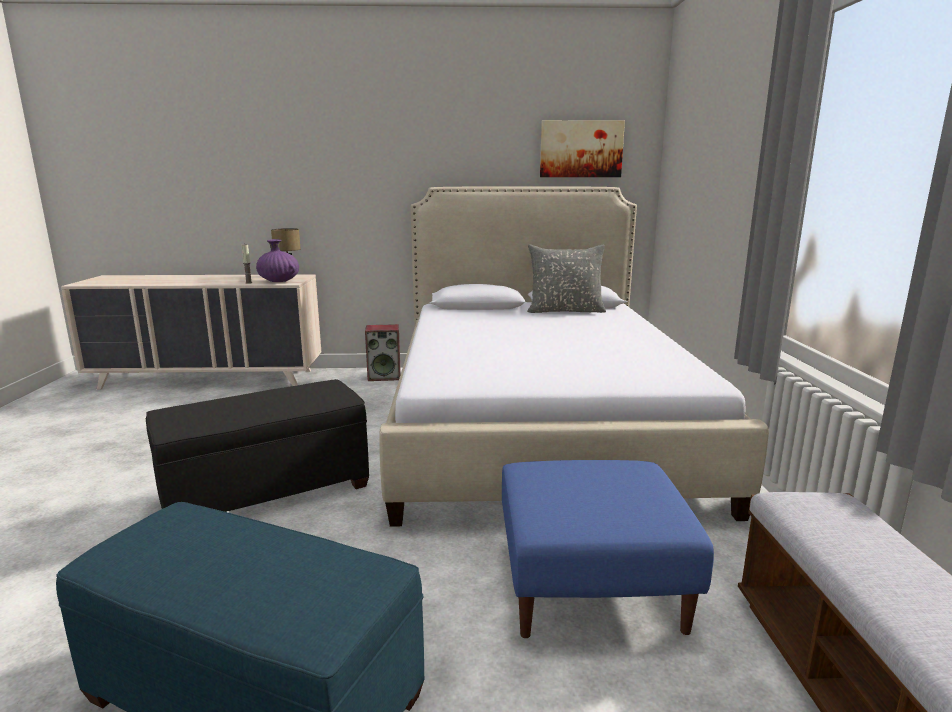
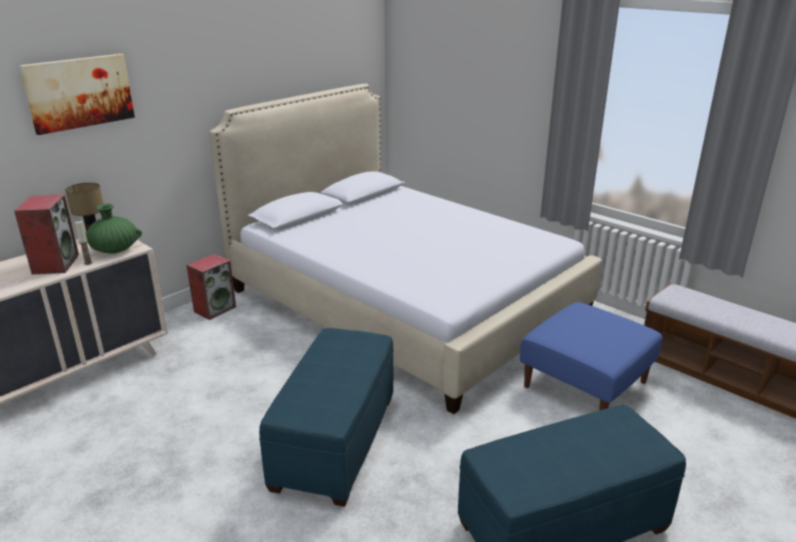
camera: 45 degrees left, 10 degrees up
(235, 280) = (55, 264): none -> speaker
(267, 491) = (335, 441): black ottoman -> blue ottoman
(279, 281) = (115, 250): purple vase -> green vase
(565, 311) = (371, 202): grey pillow -> none
(581, 149) = (333, 52): picture -> picture (79, 92)

